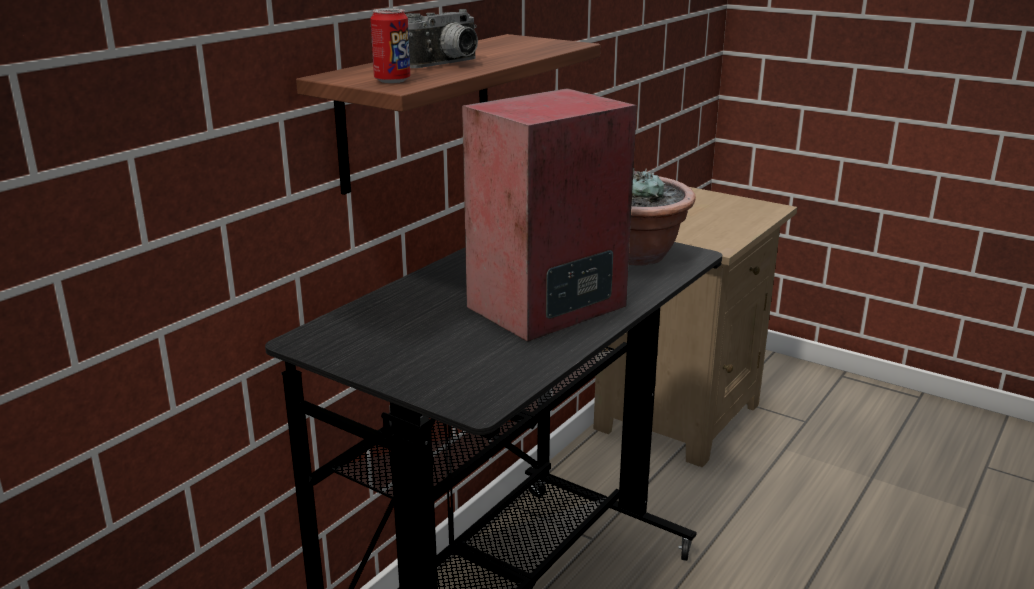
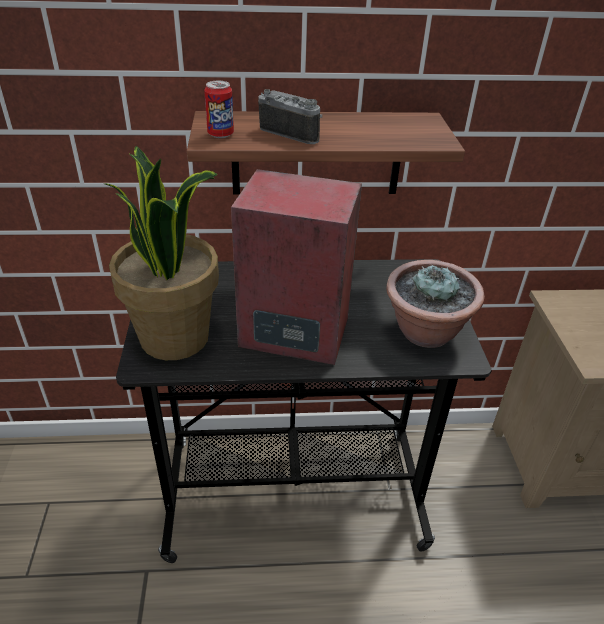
camera: 50 degrees right, 15 degrees up
(448, 65) = (293, 132): camera -> camera turned 150 degrees counterclockwise
(455, 369) = (176, 337): none -> potted plant

